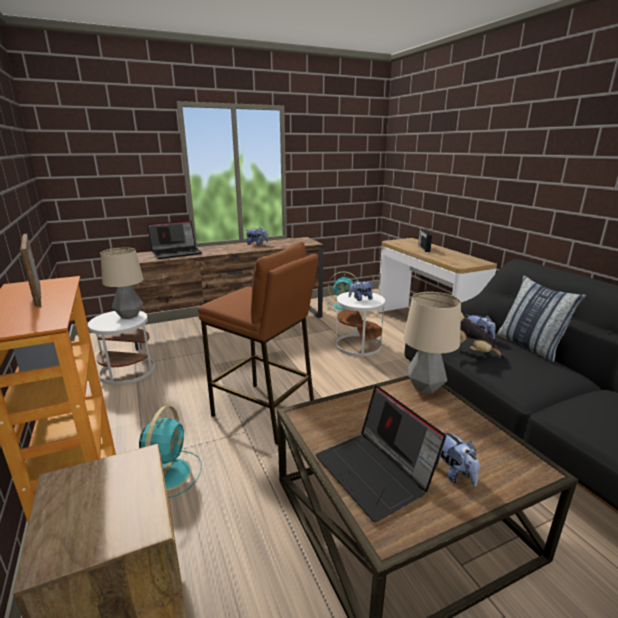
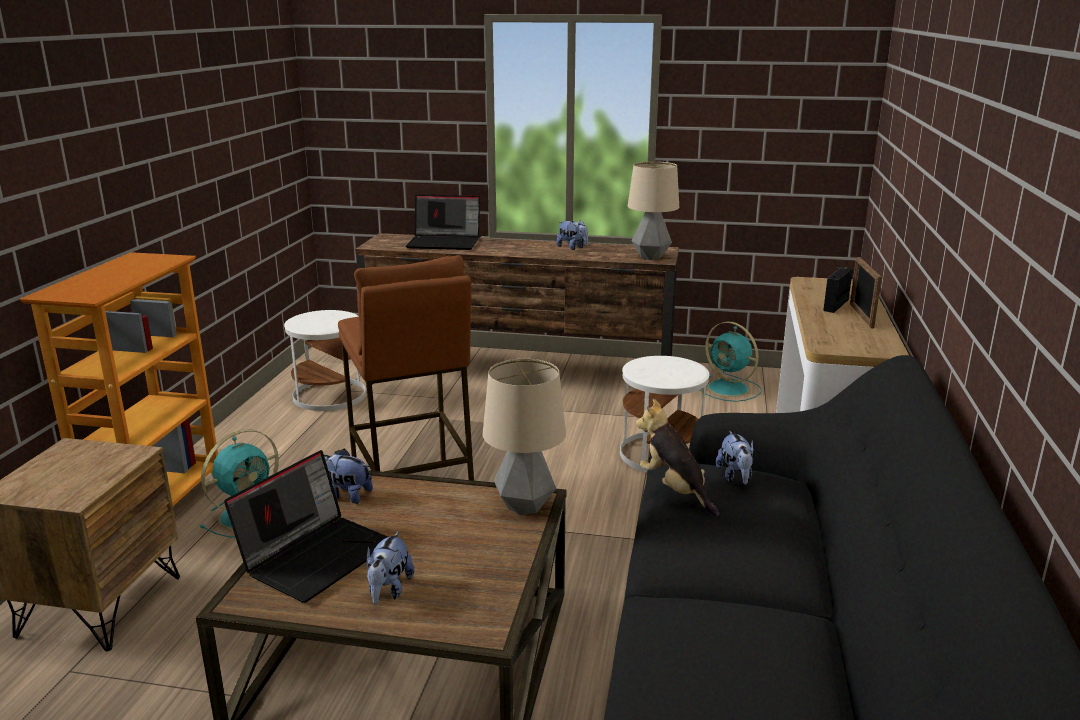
camera: 35 degrees right, 0 degrees up
(38, 295) = (130, 269): picture frame -> picture frame (861, 316)
(129, 316) = (337, 320): table lamp -> table lamp (650, 257)
(360, 299) = (662, 371): plush toy -> plush toy (345, 495)
(375, 473) = (317, 555): laptop -> laptop turned 150 degrees counterclockwise
(530, 346) = (803, 516): pillow -> none

